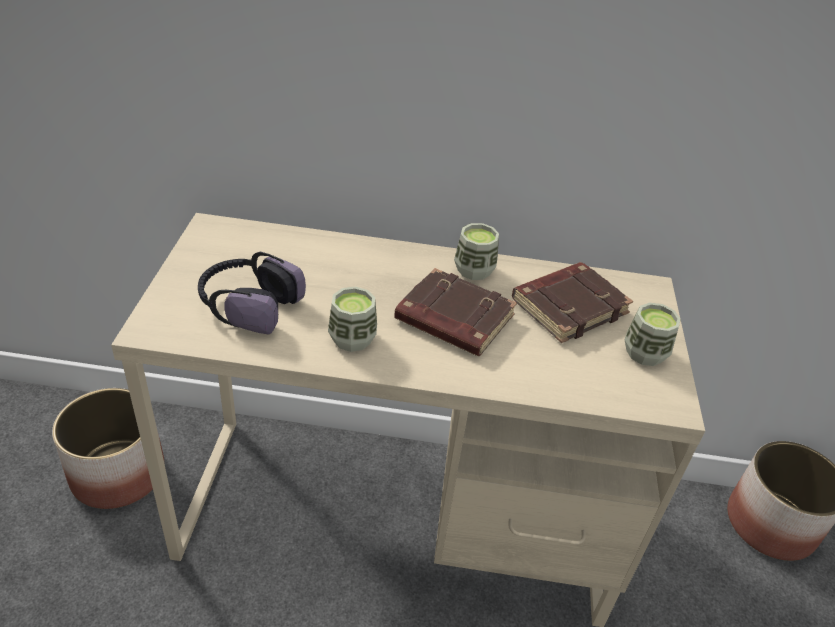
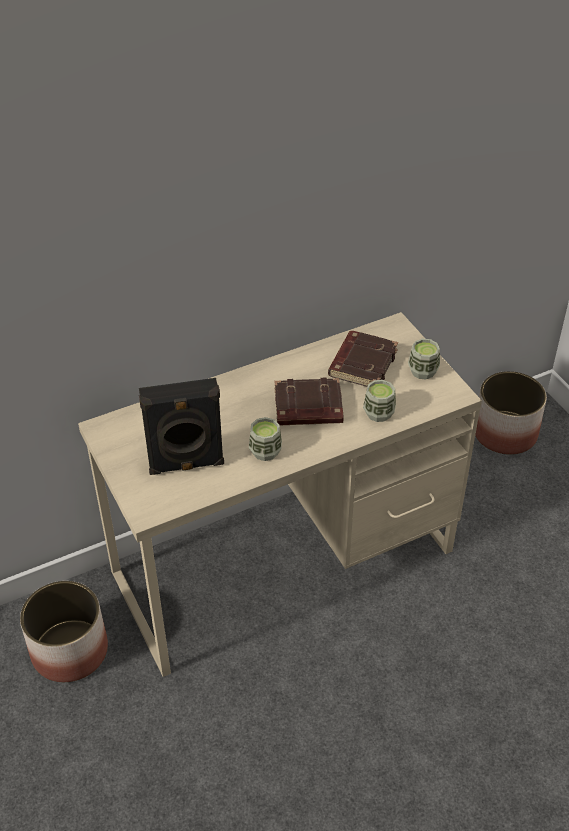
camera: 30 degrees left, 5 degrees up
(249, 305) = (186, 465): headphones -> black speaker
(474, 270) = (290, 368): cup -> cup (378, 413)

